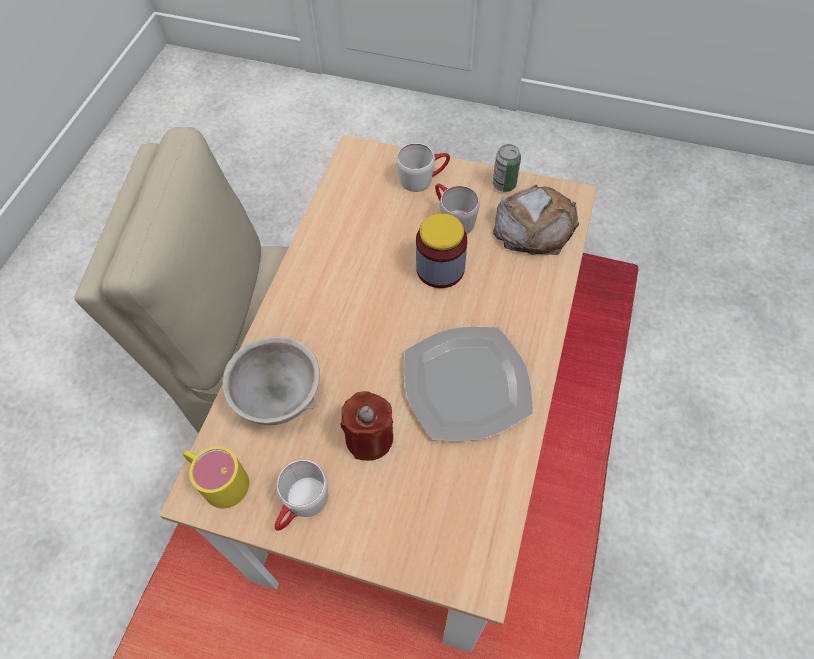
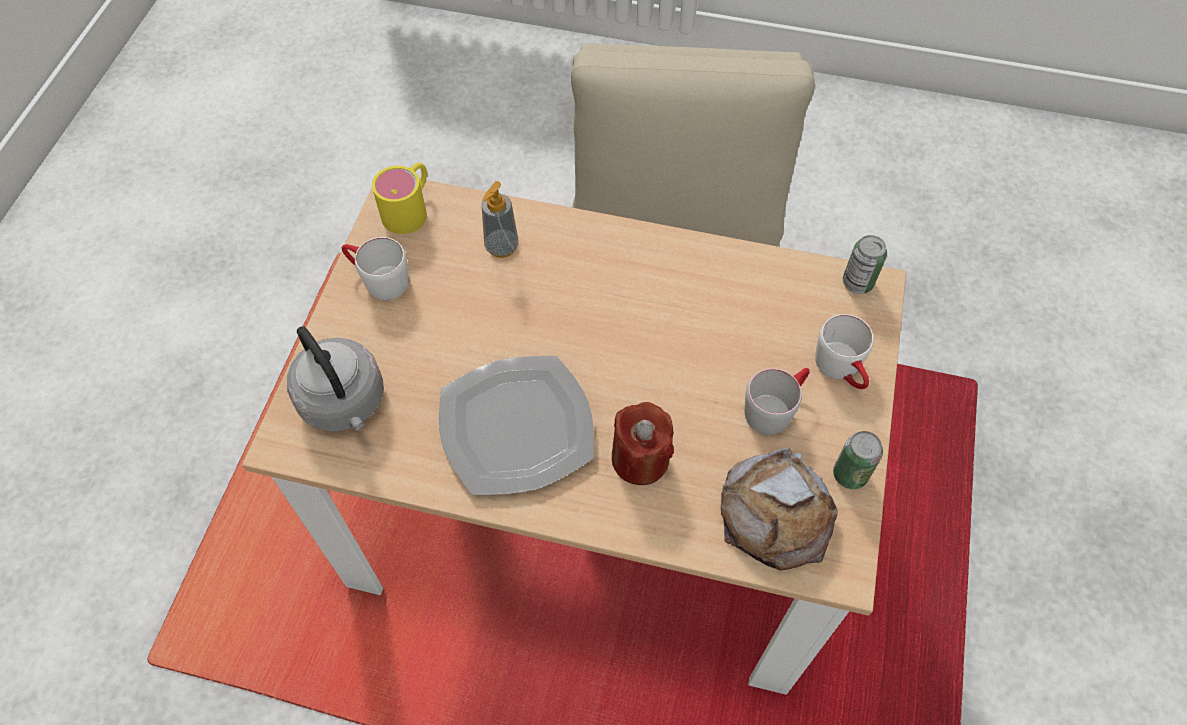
camera: 85 degrees right, 0 degrees up
(279, 396) = (501, 246): grey bowl -> soap dispenser
(350, 161) = (857, 283): none -> can
(369, 438) = (450, 332): red candle -> red candle (640, 459)
(440, 268) = (687, 395): jar -> none
(440, 528) = (345, 403): none -> grey kettle

